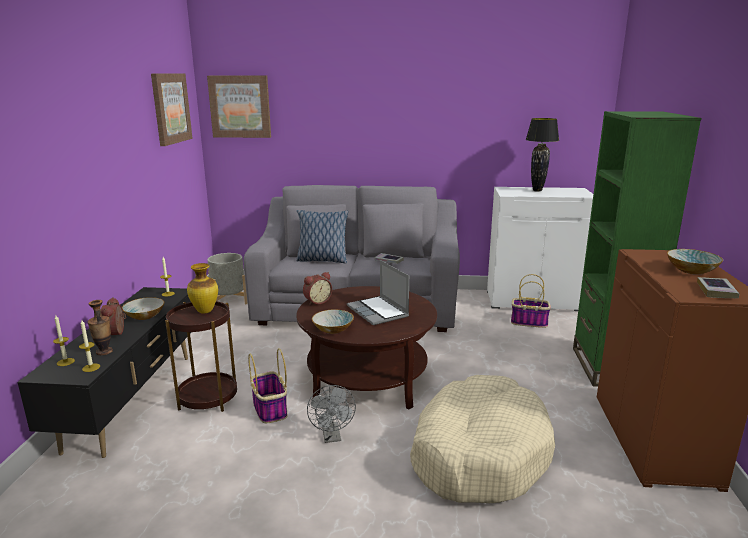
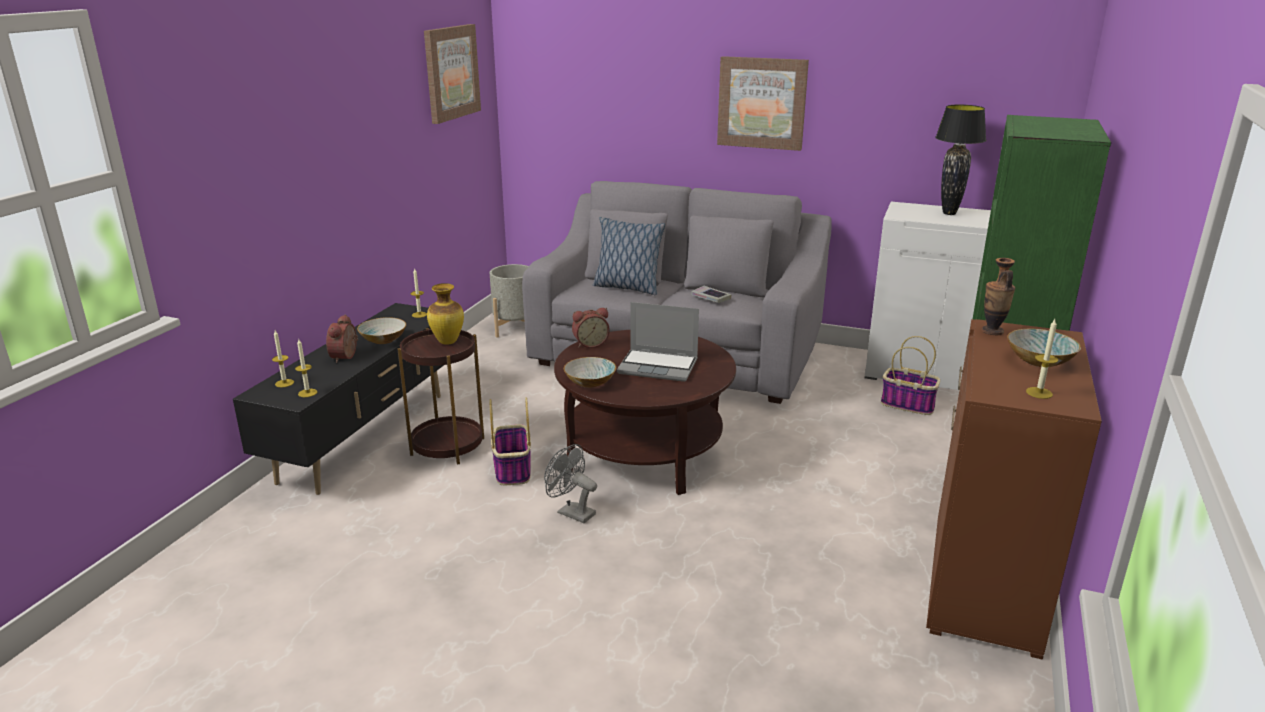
camera: 15 degrees right, 5 degrees up
(104, 352) = (326, 377): vase -> vase (992, 331)
(240, 106) = (547, 67): picture -> picture (762, 103)
(332, 437) = (571, 512): grey fan -> grey fan turned 120 degrees clockwise
(378, 312) = (659, 366): laptop -> laptop turned 60 degrees counterclockwise
(479, 453) = (739, 559): beige dog bed -> none
(716, 291) = (1039, 393): book -> candle

